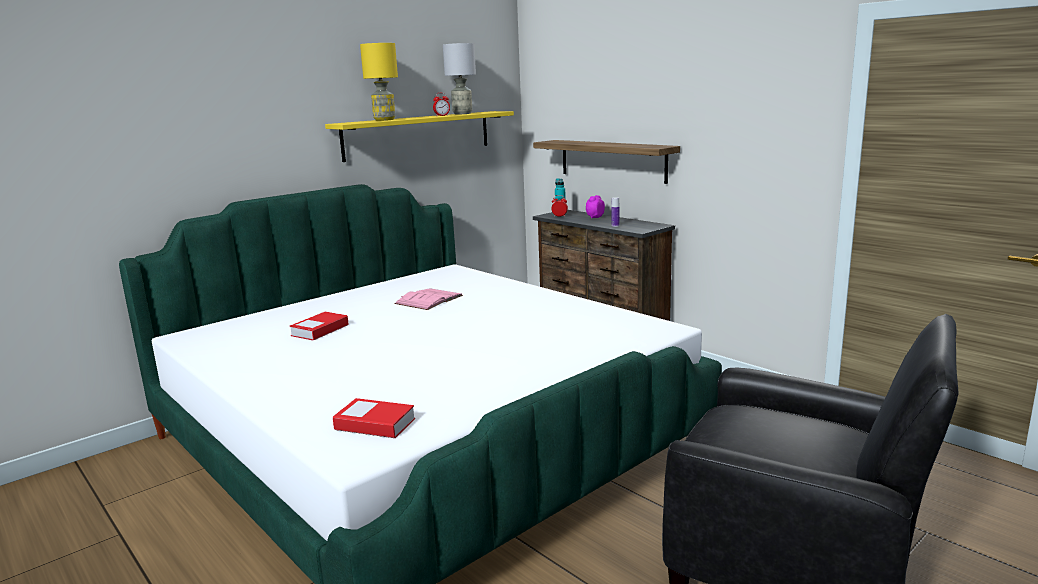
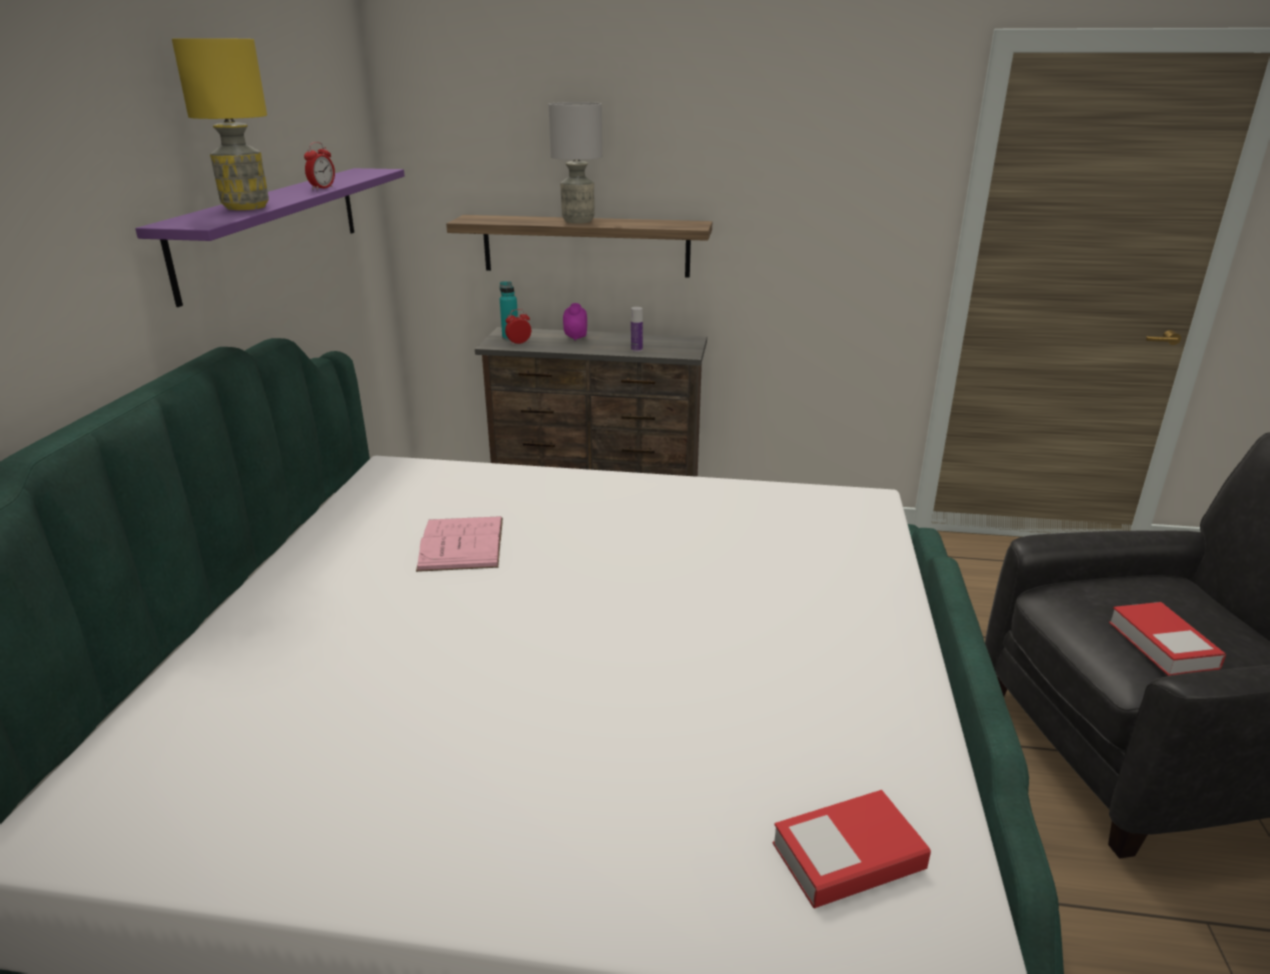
camera: 40 degrees left, 10 degrees up
(320, 330) = (375, 683): book -> book (1162, 645)
(418, 135) = (273, 228): yellow shelf -> purple shelf
(463, 114) = (336, 180): grey table lamp -> grey table lamp (578, 221)

